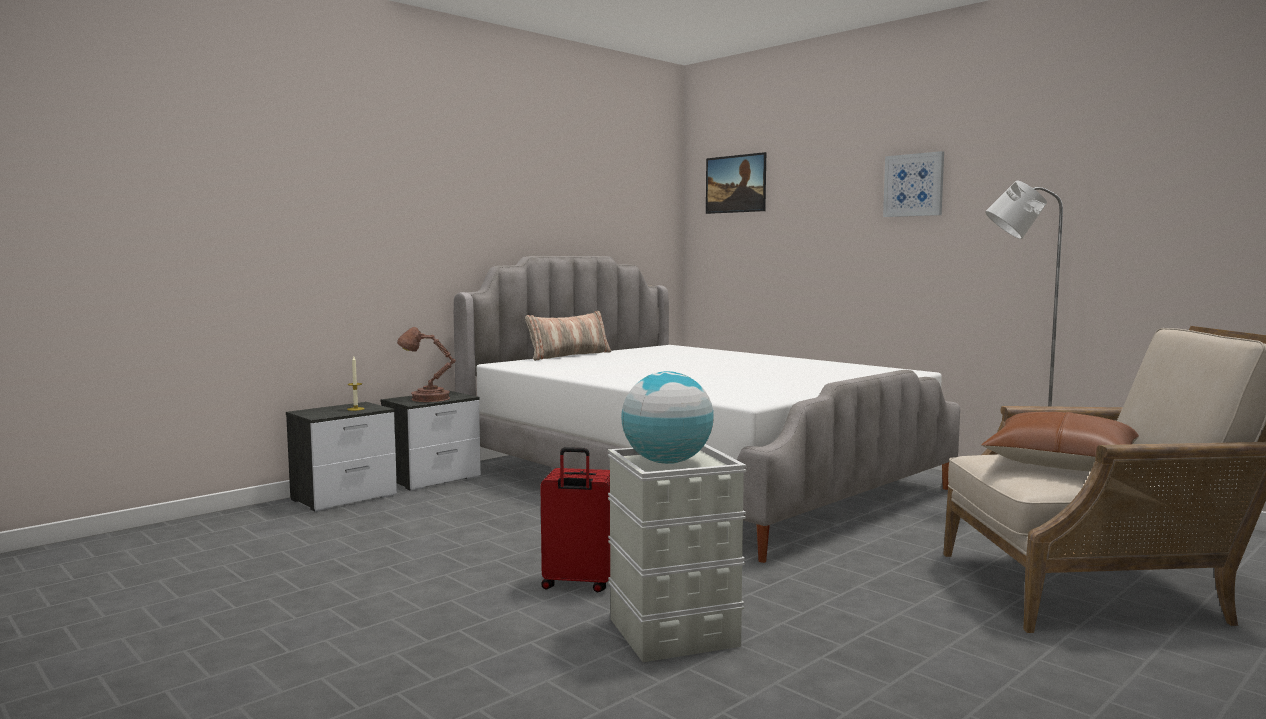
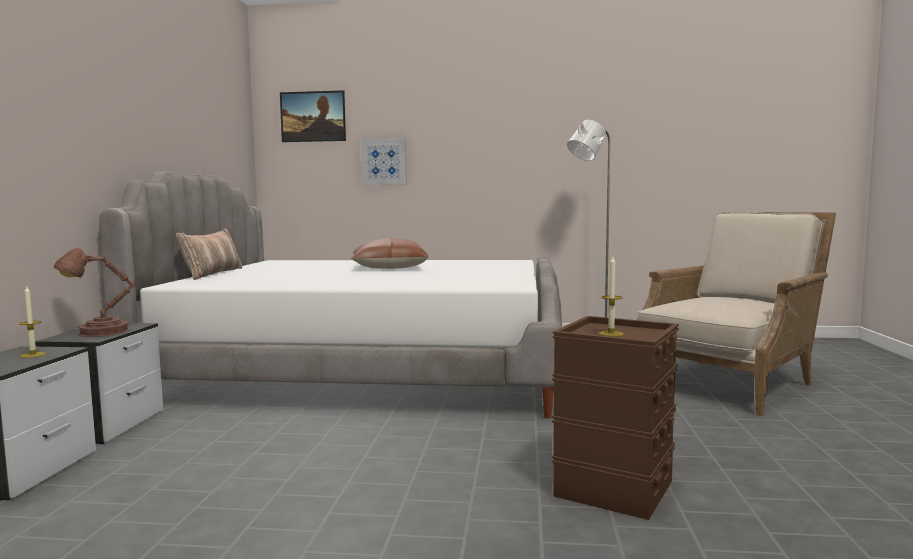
camera: 40 degrees left, 0 degrees up
(578, 584) = (467, 477): red suitcase -> none
(666, 462) = (611, 334): globe -> candle
(671, 632) = (612, 488): grey storage box -> brown storage box
(914, 185) = (481, 123): picture -> picture (384, 162)
(1060, 463) = (716, 302): brown pillow -> brown pillow (389, 267)

